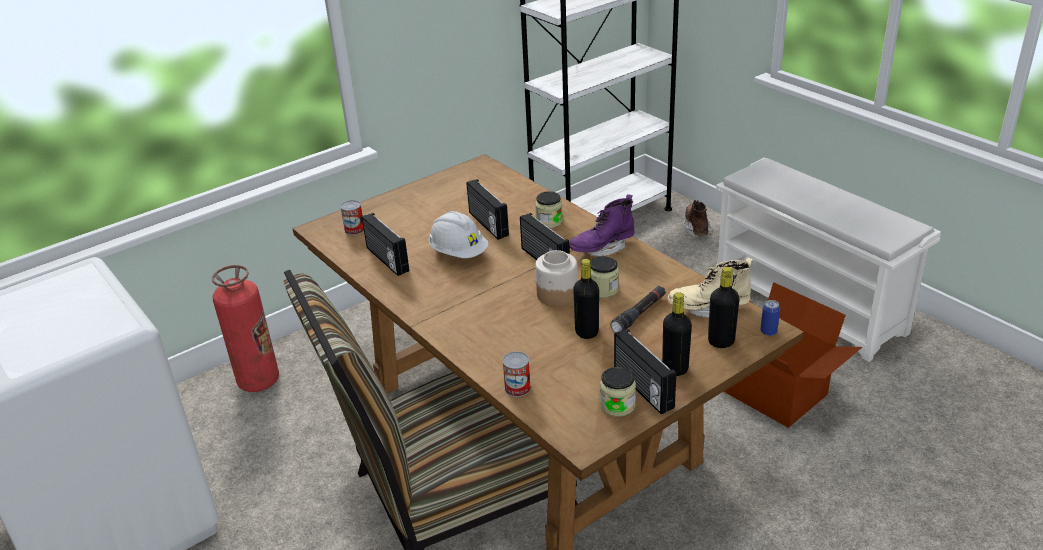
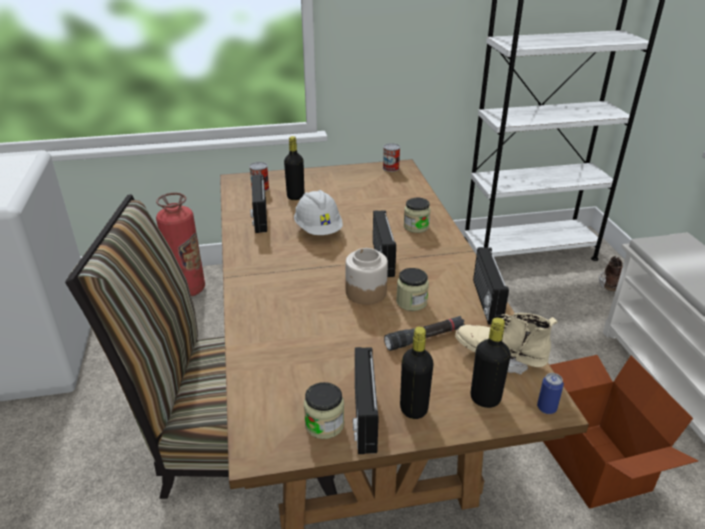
camera: 25 degrees right, 0 degrees up
(487, 224) = (362, 213): radio -> radio (485, 301)
(517, 388) = (252, 367): can -> can (391, 168)
(587, 332) = (361, 337): black bottle -> black bottle (295, 196)
(602, 248) = (443, 264): purple boot -> none

